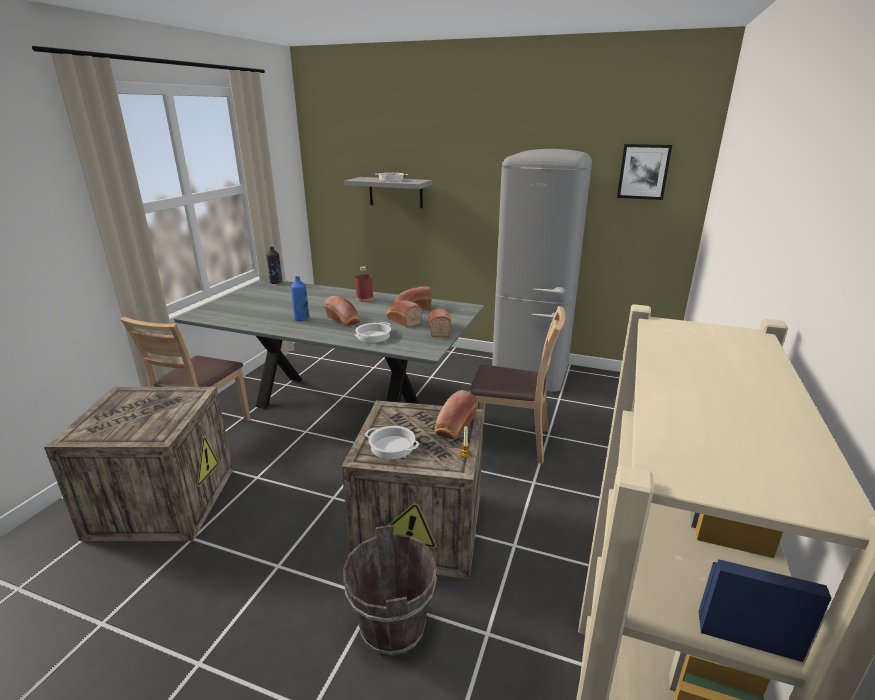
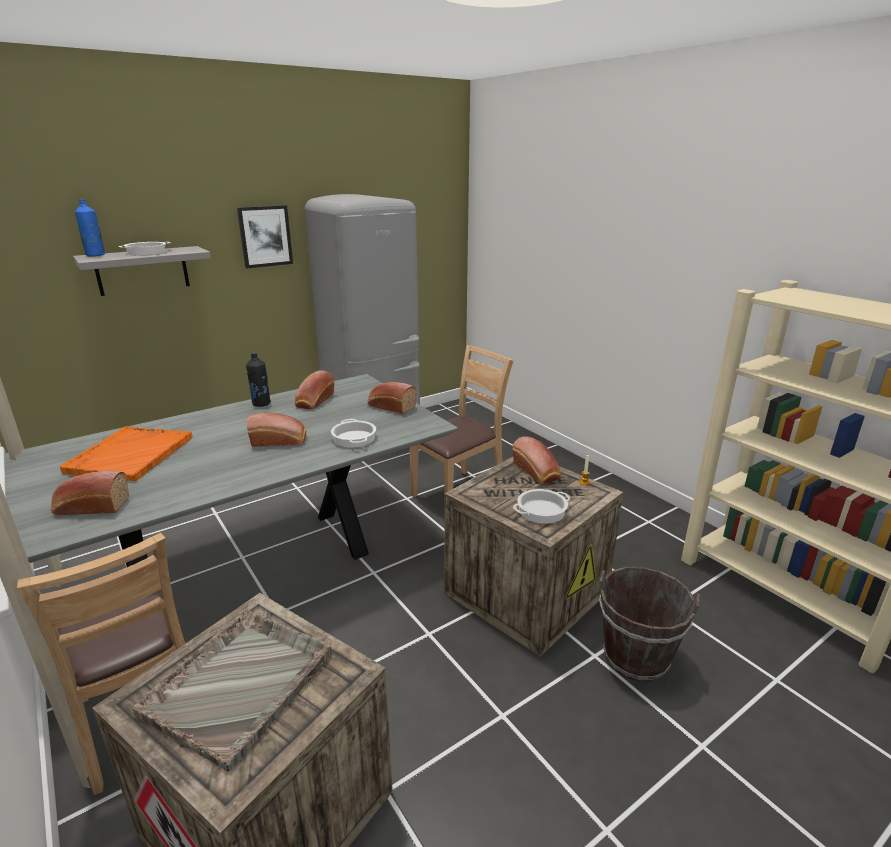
camera: 55 degrees left, 0 degrees up
(141, 411) = (241, 682): none -> grey tray
(276, 282) = (47, 449): black bottle -> black bottle (261, 404)
(287, 298) = (130, 455): none -> orange tray
(302, 319) = (227, 463): blue bottle -> blue bottle (95, 255)
(365, 299) = (239, 415): red bottle -> none
(403, 320) = (339, 414): bread -> bread (90, 507)
(643, 171) = (420, 211): picture -> picture (265, 236)

